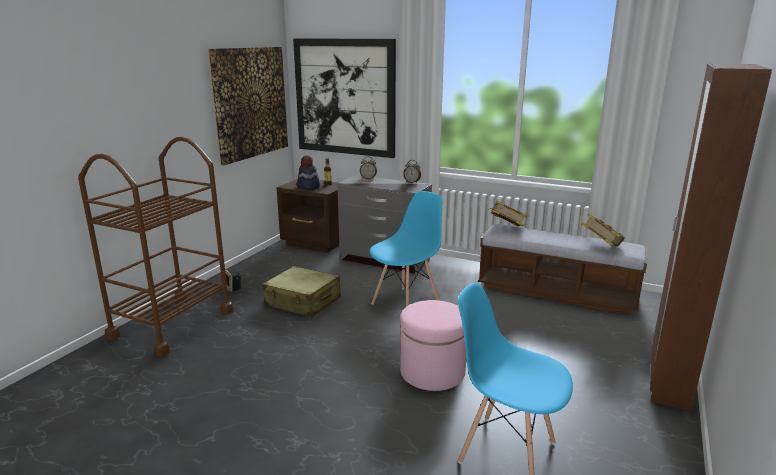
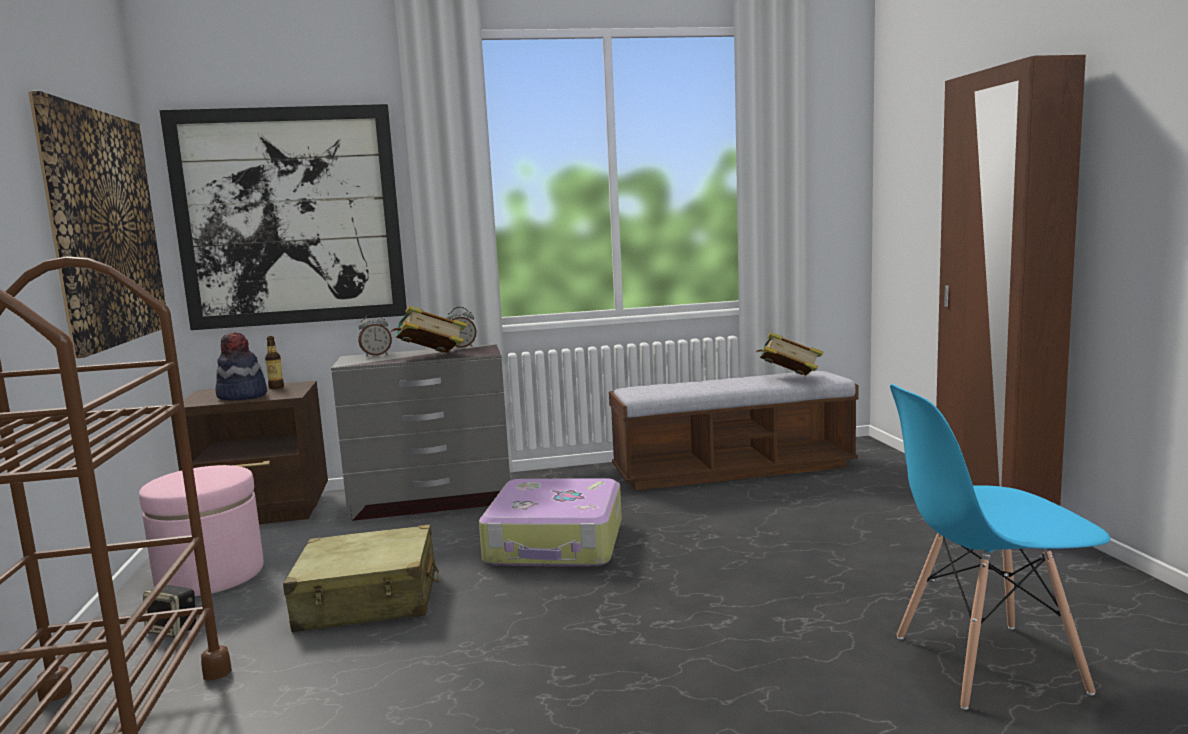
camera: 35 degrees left, 10 degrees down
(406, 303) = (556, 543): blue chair -> suitcase
(432, 372) = (738, 613): pink ottoman -> pink ottoman (210, 575)
(506, 228) = (643, 387): book -> book (431, 357)

